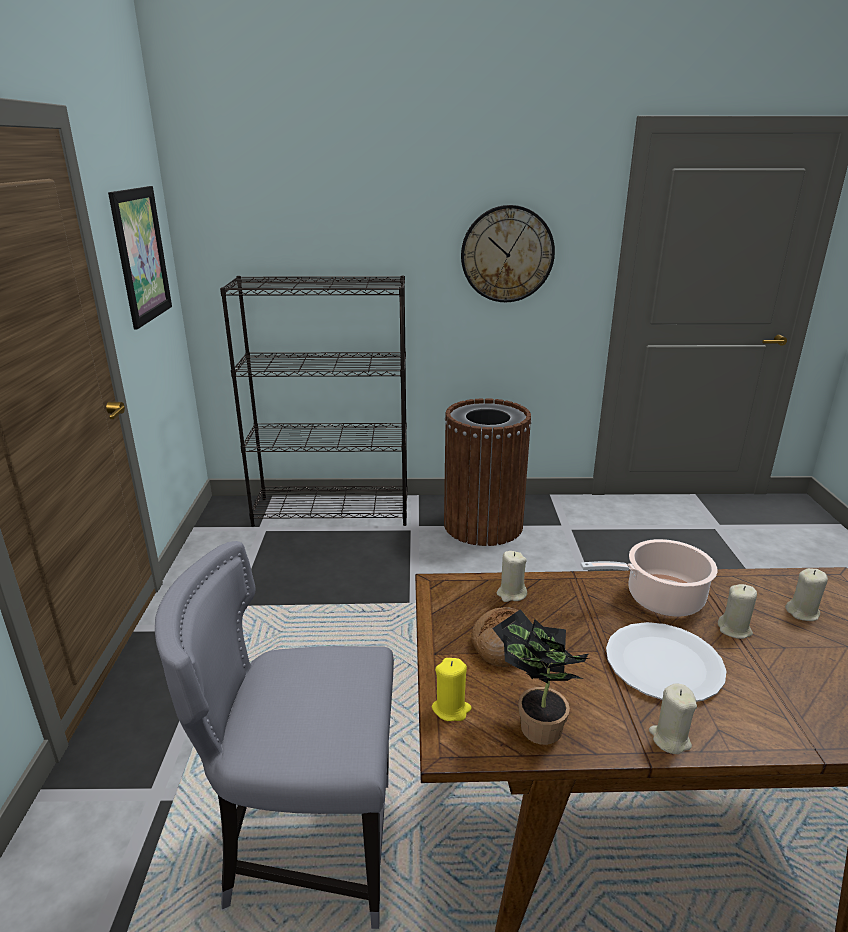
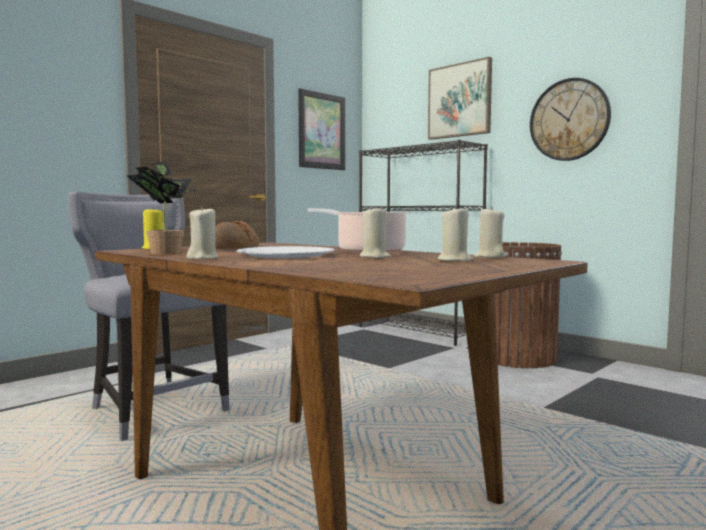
camera: 45 degrees right, 20 degrees down
(355, 209) = (460, 100): none -> picture
(511, 594) = (290, 245): beige candle -> beige candle (490, 257)

